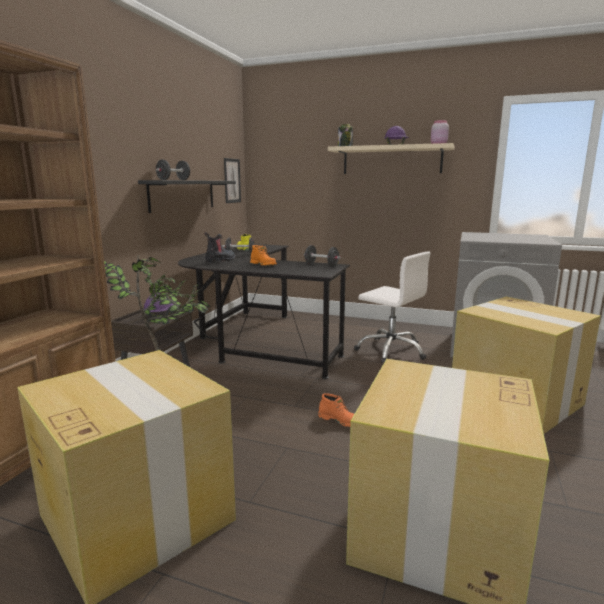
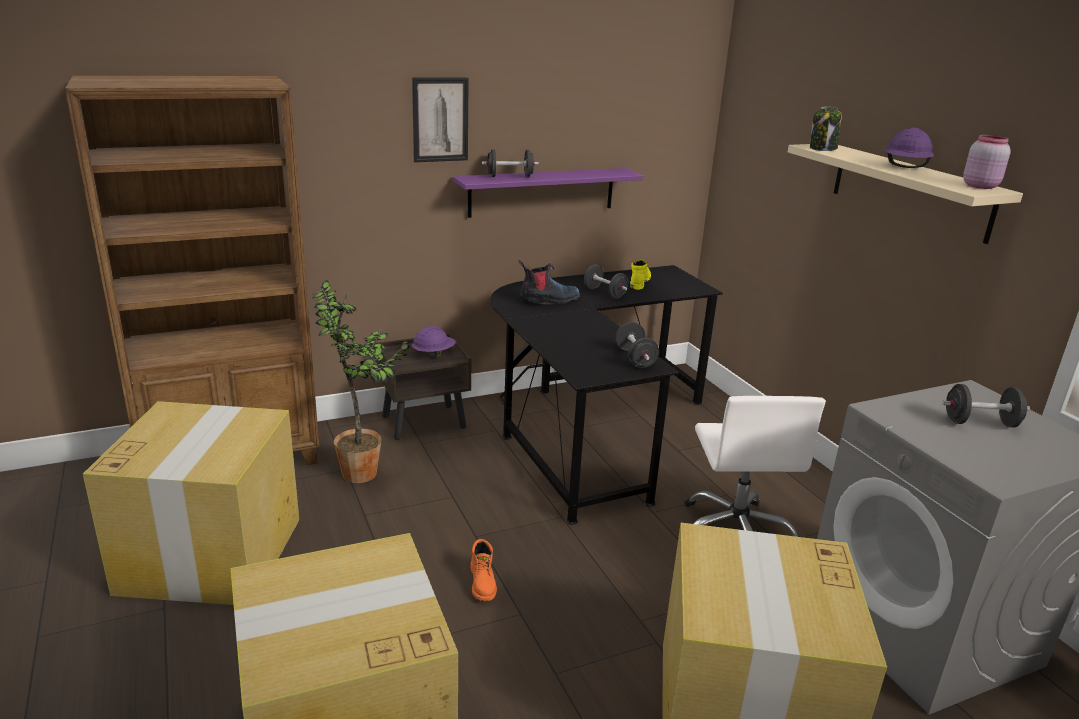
camera: 45 degrees right, 10 degrees up
(183, 195) = (542, 192): black shelf -> purple shelf
(232, 180) = (671, 165): picture -> picture (440, 120)
(263, 264) = (572, 328): orange boot -> none
(499, 236) = (980, 423): none -> black dumbbell

